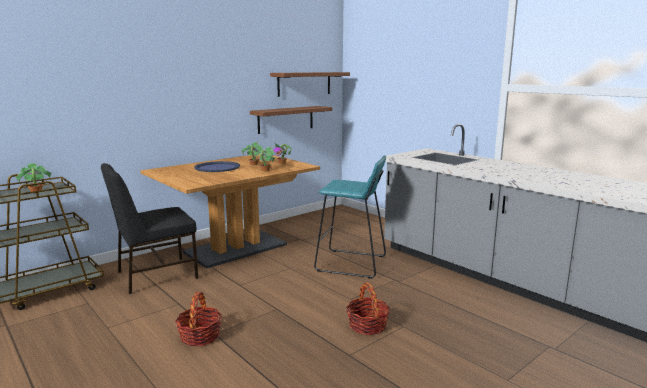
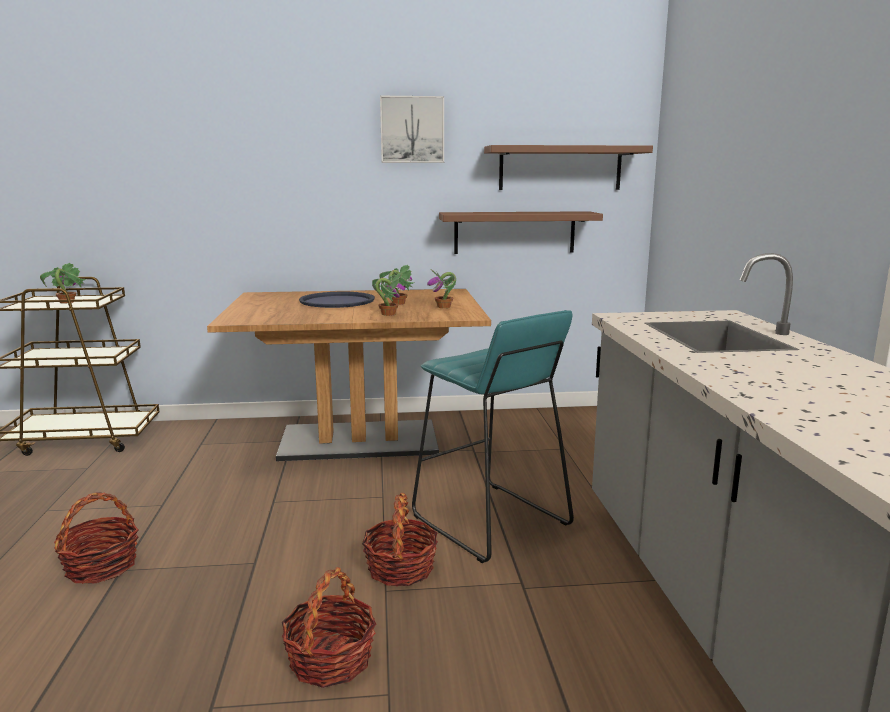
camera: 35 degrees right, 0 degrees up
(155, 275) = (208, 452): black chair -> none
(234, 64) = (412, 130): none -> picture
(344, 290) = (400, 569): none -> basket

